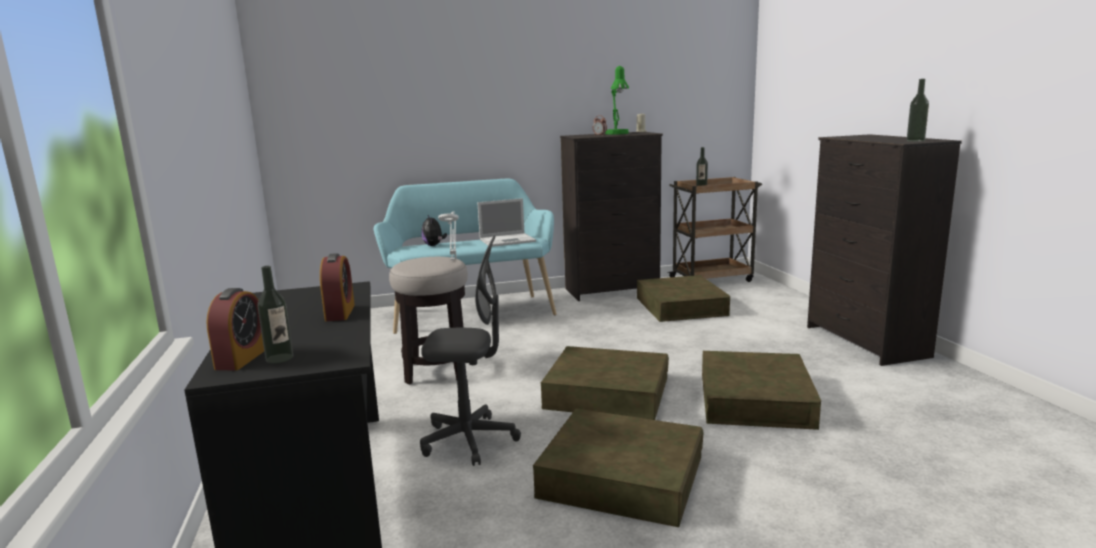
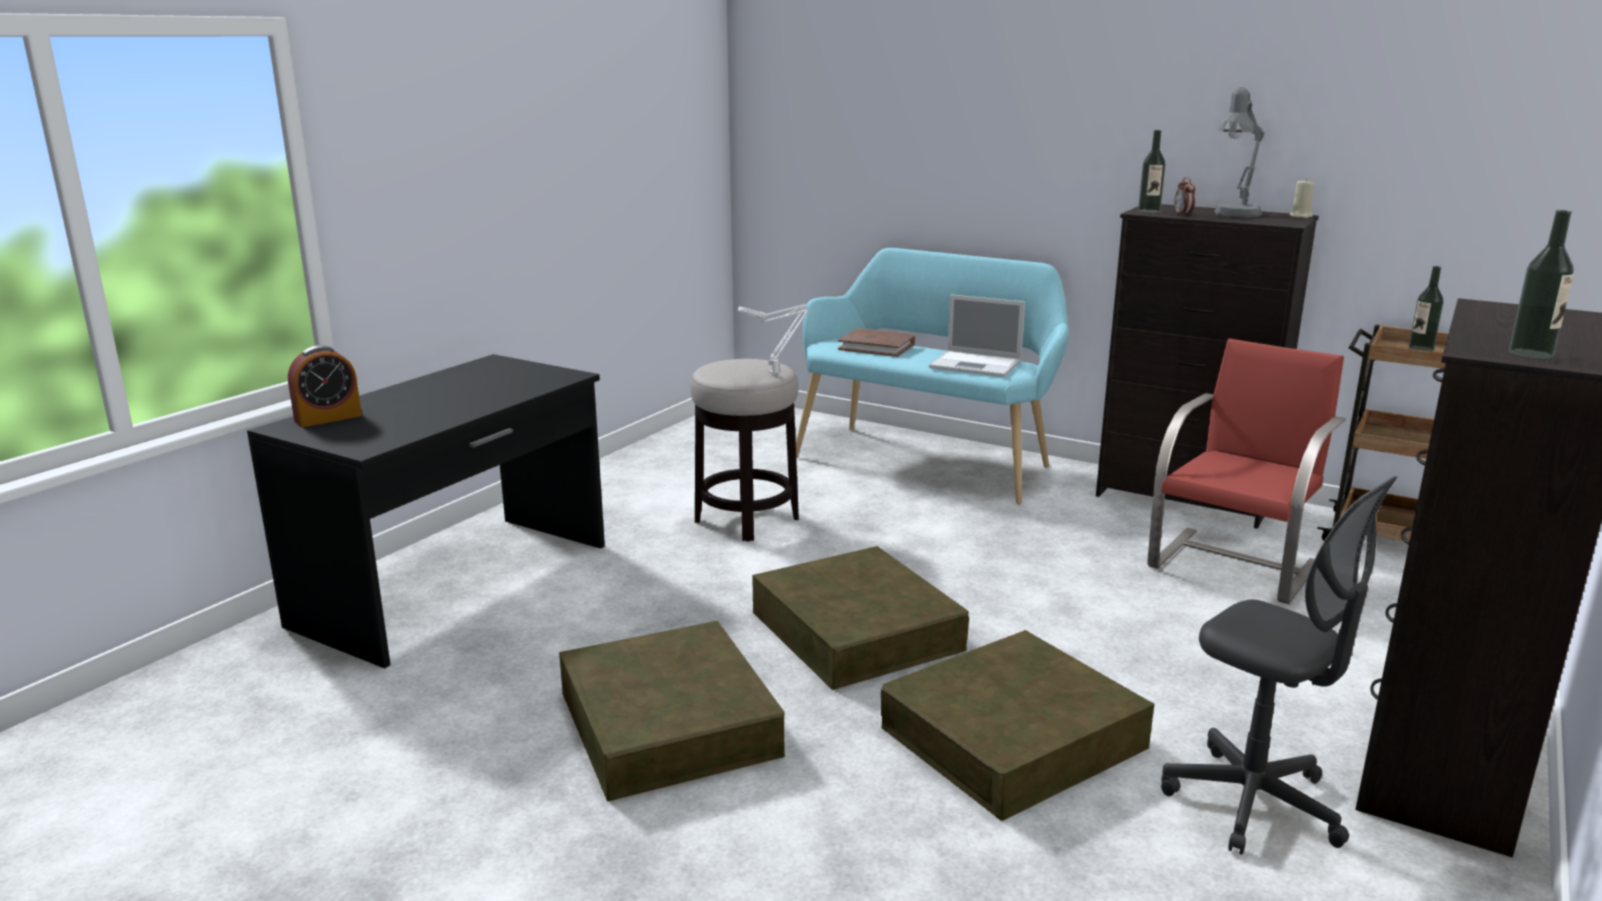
camera: 45 degrees right, 5 degrees up
(279, 358) = (342, 428): bottle -> bottle (1149, 211)
(340, 312) = (484, 401): alarm clock -> none
(434, 245) = (877, 346): plush toy -> brown book
(469, 440) = (627, 608): grey office chair -> grey office chair (1253, 803)
(617, 134) = (1234, 215): green table lamp -> grey table lamp
(681, 306) = (1235, 564): brown storage box -> red chair

